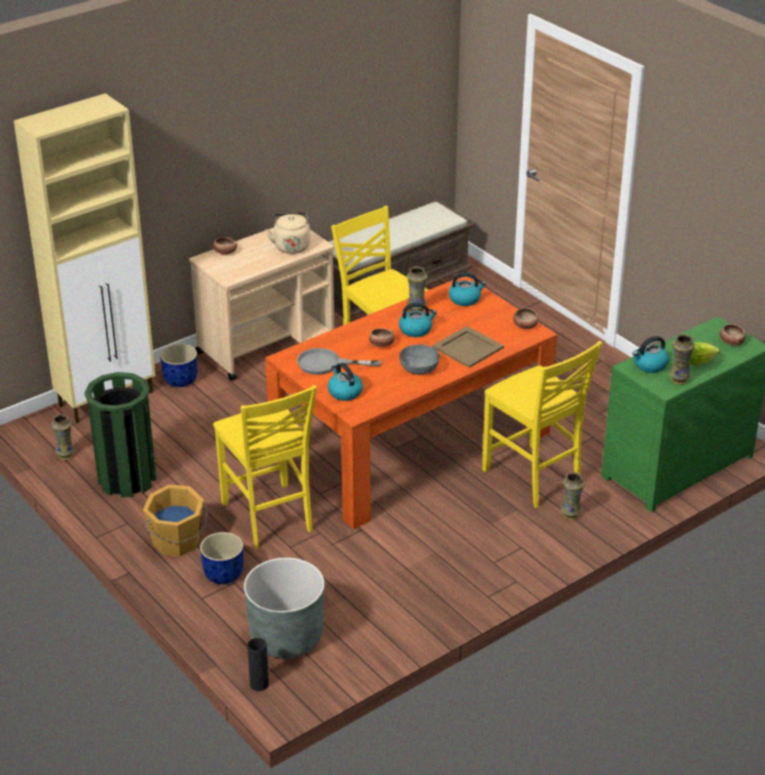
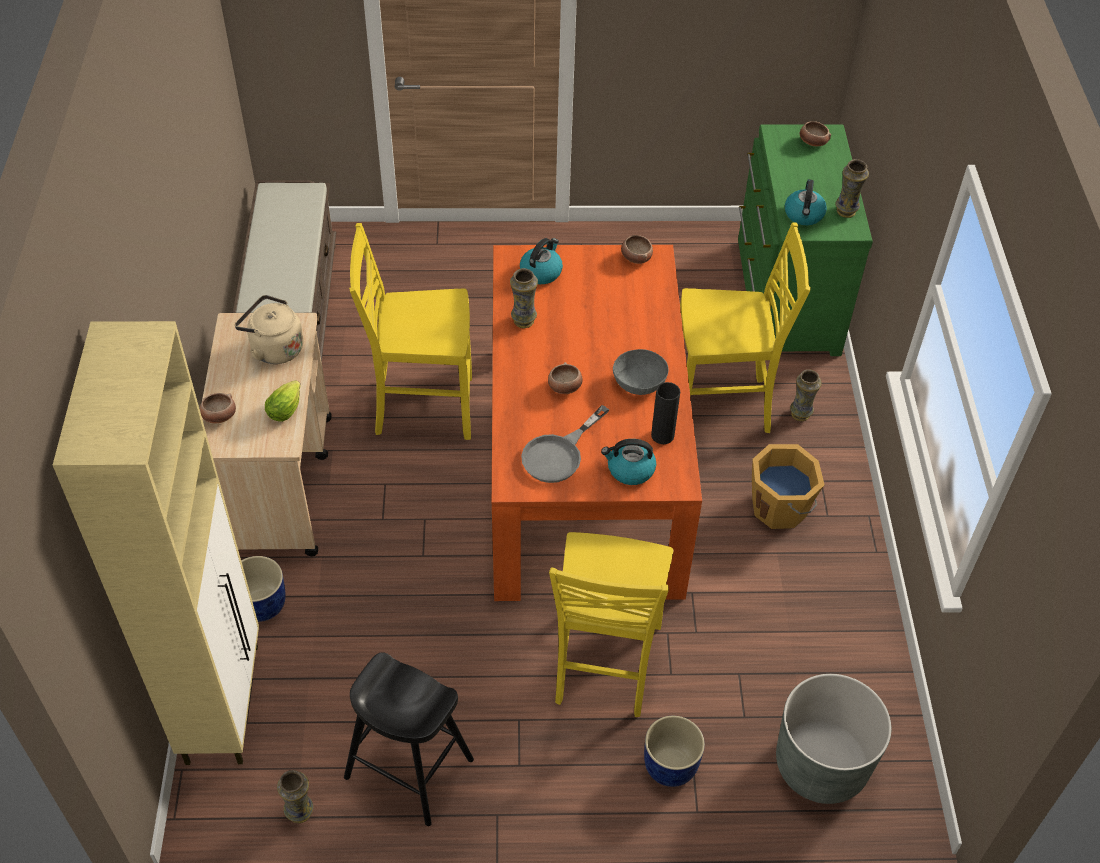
camera: 55 degrees left, 15 degrees up
(127, 479) = (409, 768): green trash can -> black stool
(177, 542) = (575, 781): orange bucket -> orange bucket (780, 507)
(259, 684) = (882, 835): black vase -> black vase (662, 435)
(269, 518) = (604, 665): yellow chair -> yellow chair turned 90 degrees clockwise
(416, 330) = (562, 343): kettle -> none
(467, 347) = (634, 323): beige tray -> none
(700, 361) = (827, 180): lettuce -> lettuce (286, 408)

